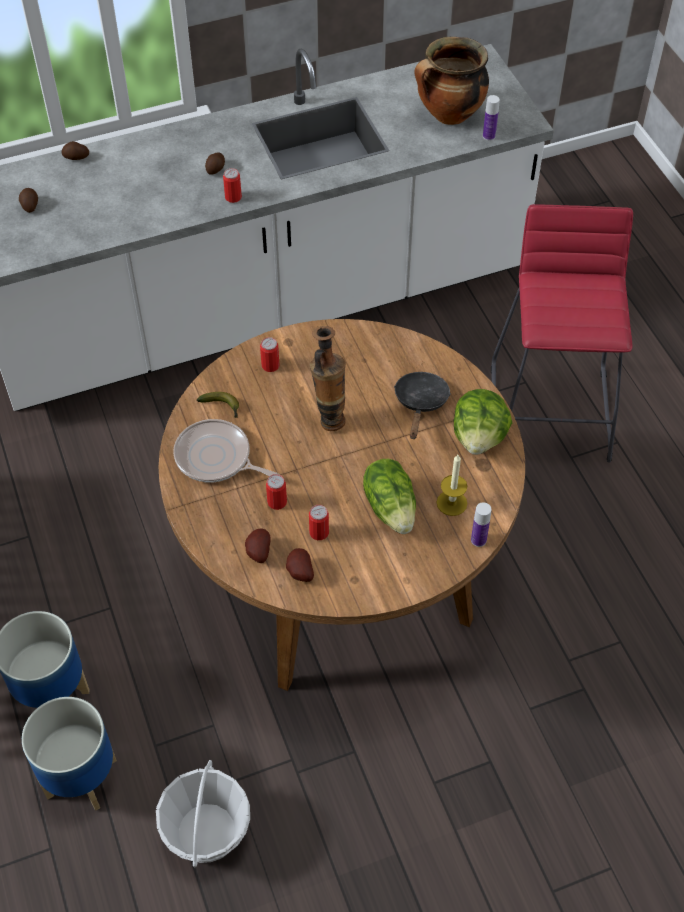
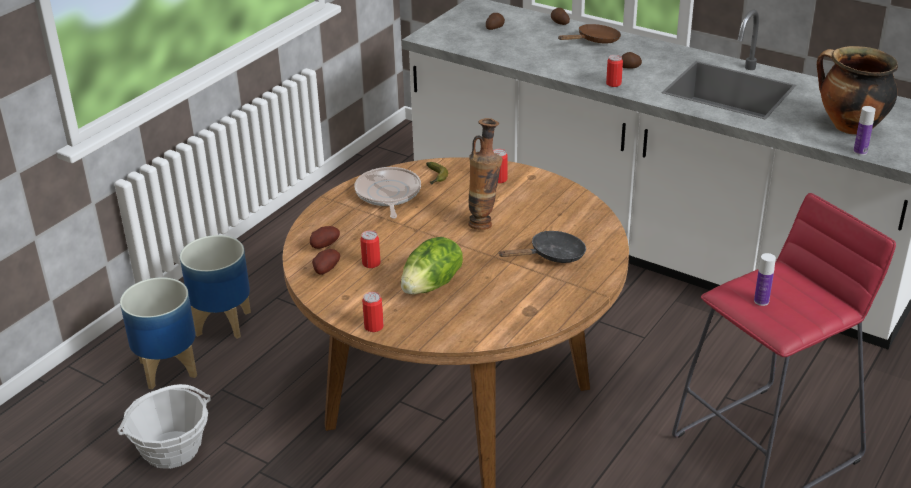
camera: 55 degrees right, 20 degrees down
(141, 158) = (595, 41): none -> brown frying pan
(277, 502) = (378, 234): can -> can (374, 326)
(451, 503) = (471, 311): candle -> none
(478, 540) = (450, 340): bottle -> bottle (761, 301)
(479, 437) = (555, 297): lettuce -> none

